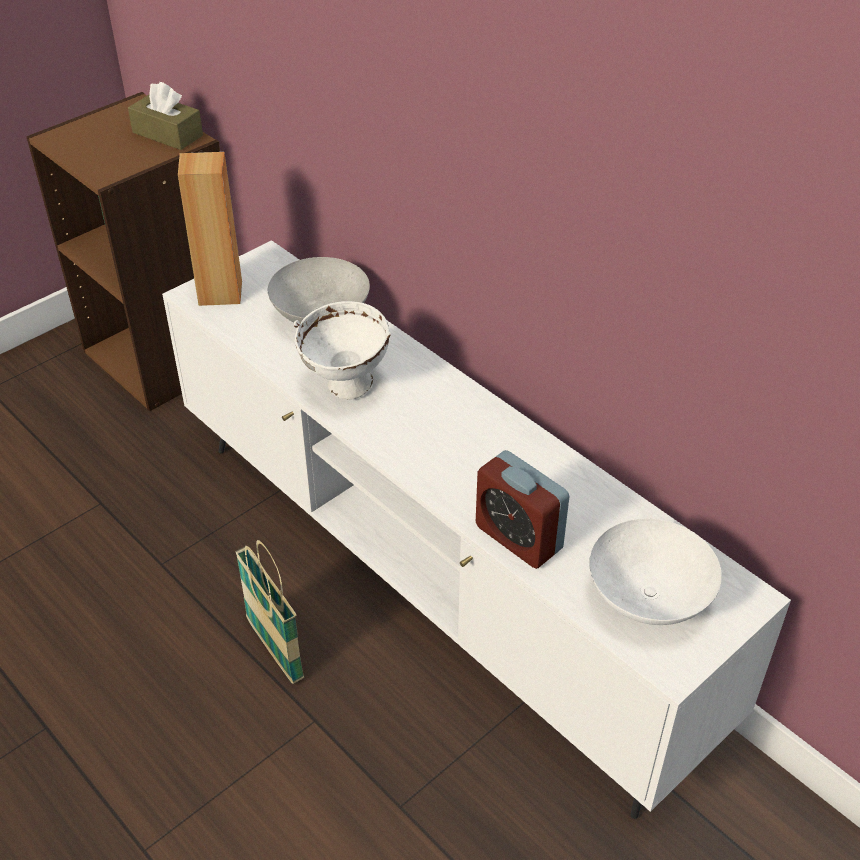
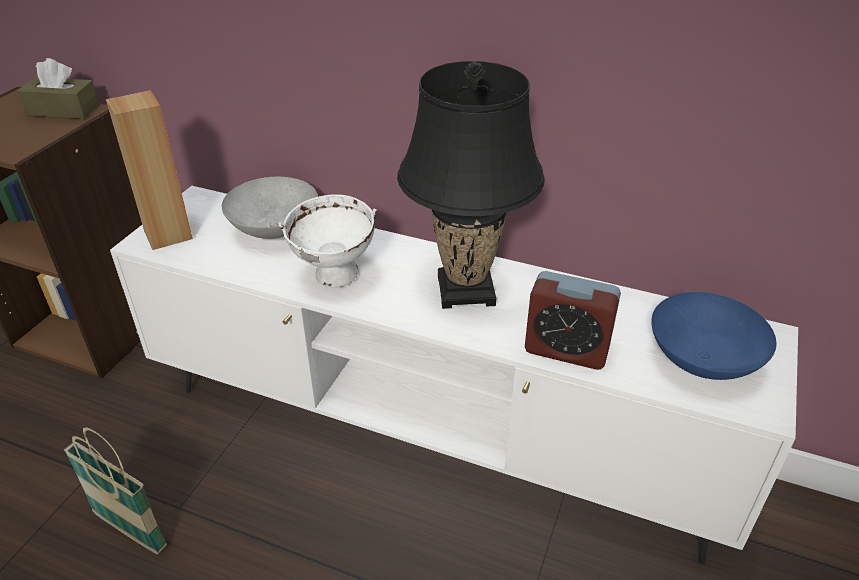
camera: 25 degrees left, 5 degrees down
(275, 650) = (328, 544): basket -> basket (130, 531)
(464, 442) = (465, 290): none -> black table lamp
(651, 597) = (703, 361): white bowl -> blue bowl

